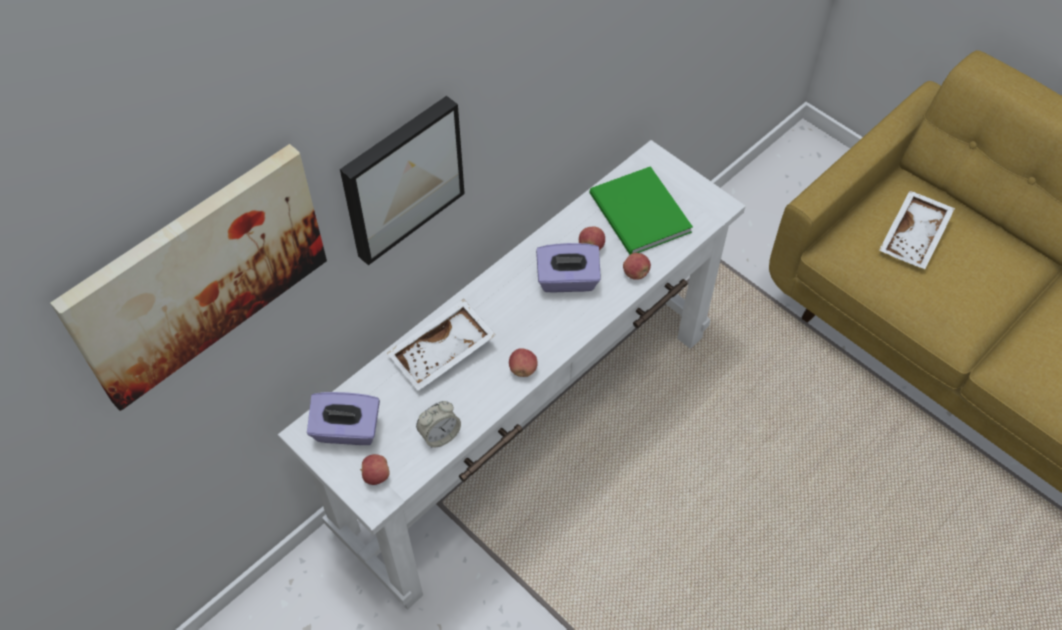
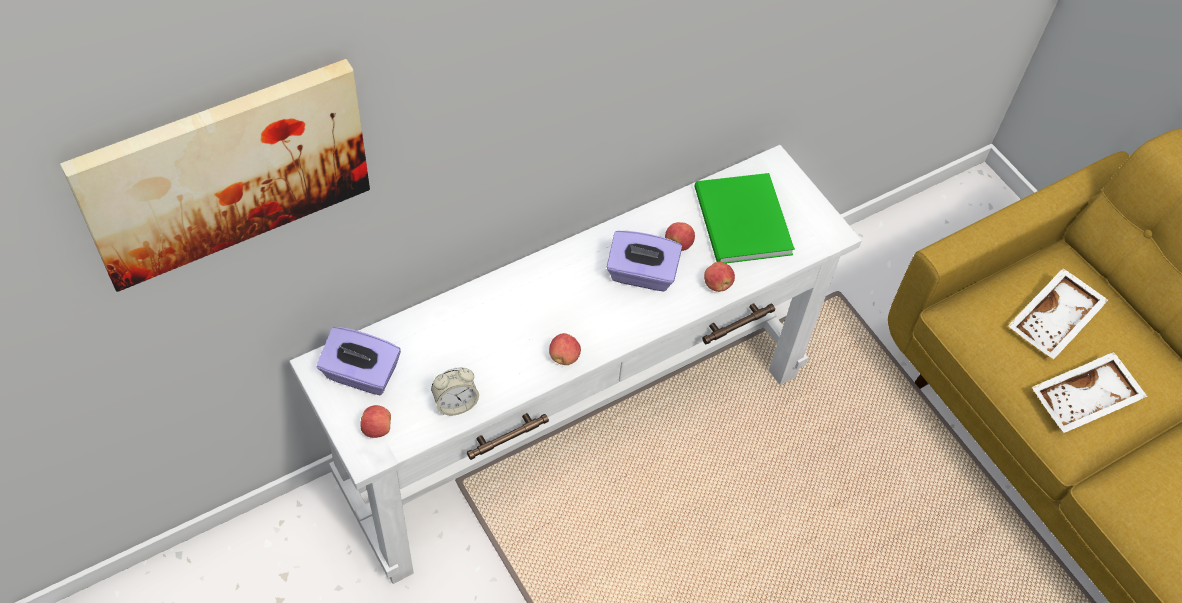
camera: 10 degrees right, 0 degrees up
(401, 178) = (470, 121): picture -> none
(443, 353) = (485, 319): white tray -> white tray (1085, 401)

